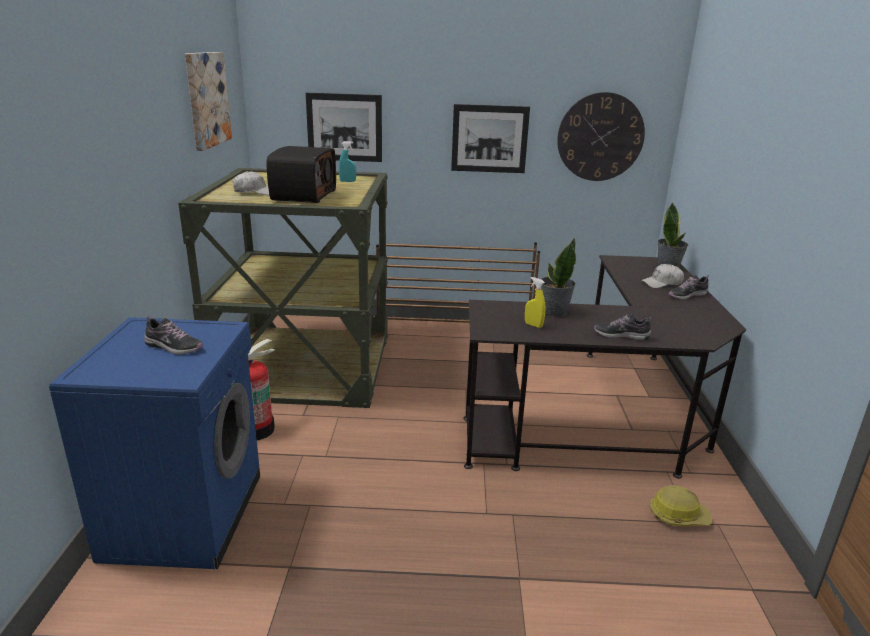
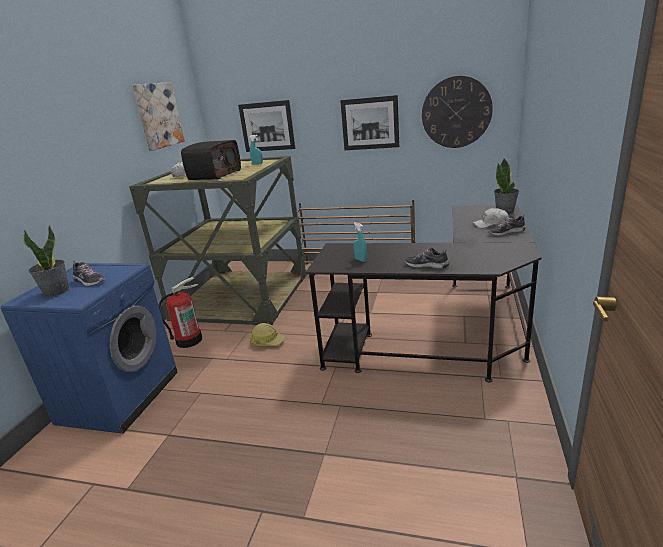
camera: 15 degrees right, 0 degrees up
(533, 325) = (361, 260): yellow spray bottle -> turquoise spray bottle
(553, 311) = (384, 249): potted plant -> potted plant (56, 292)
(678, 516) = (475, 412): hard hat -> hard hat (267, 341)

